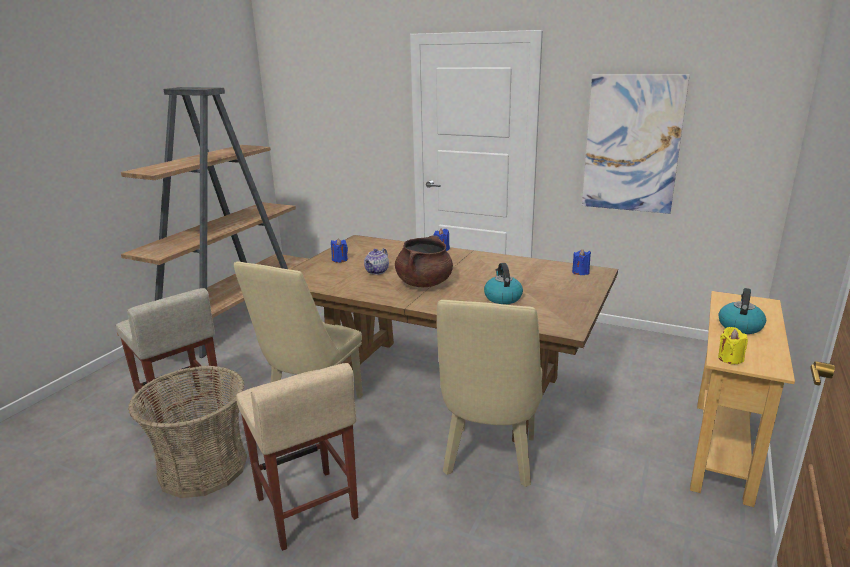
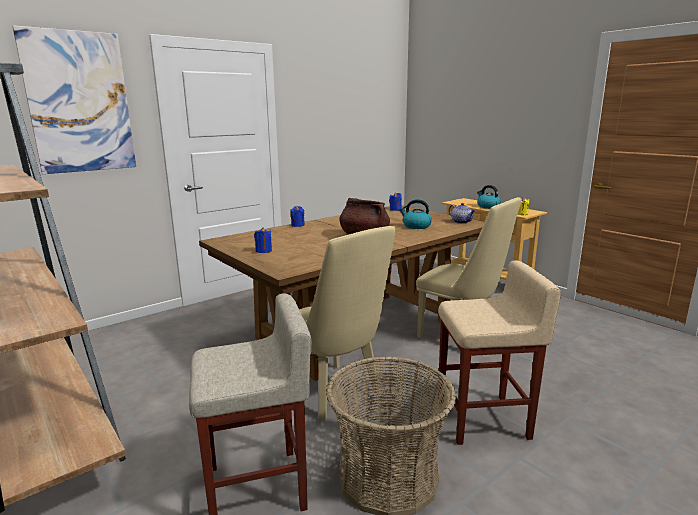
camera: 65 degrees left, 5 degrees down
(377, 272) = (317, 244): teapot -> teapot (461, 222)
(632, 144) = (335, 131): picture -> picture (80, 103)

